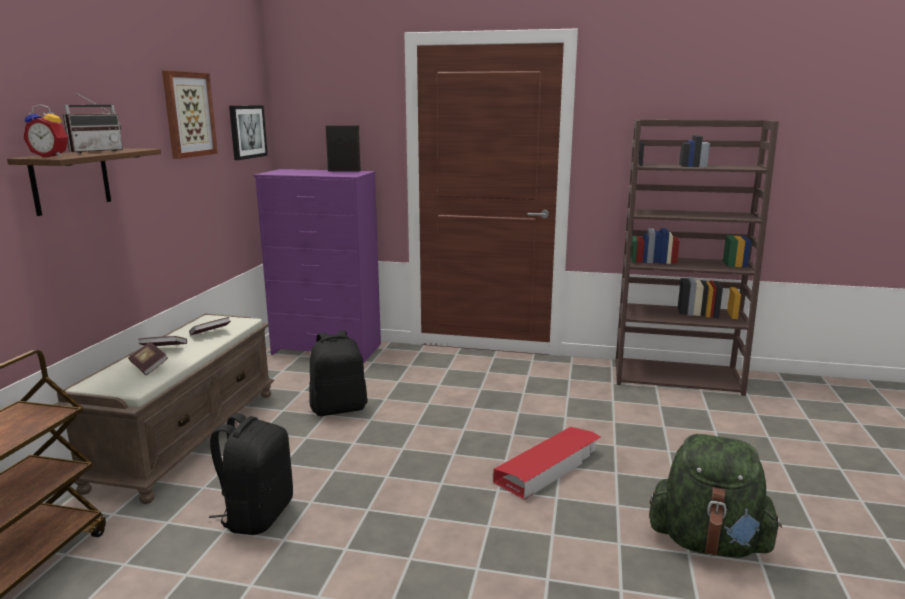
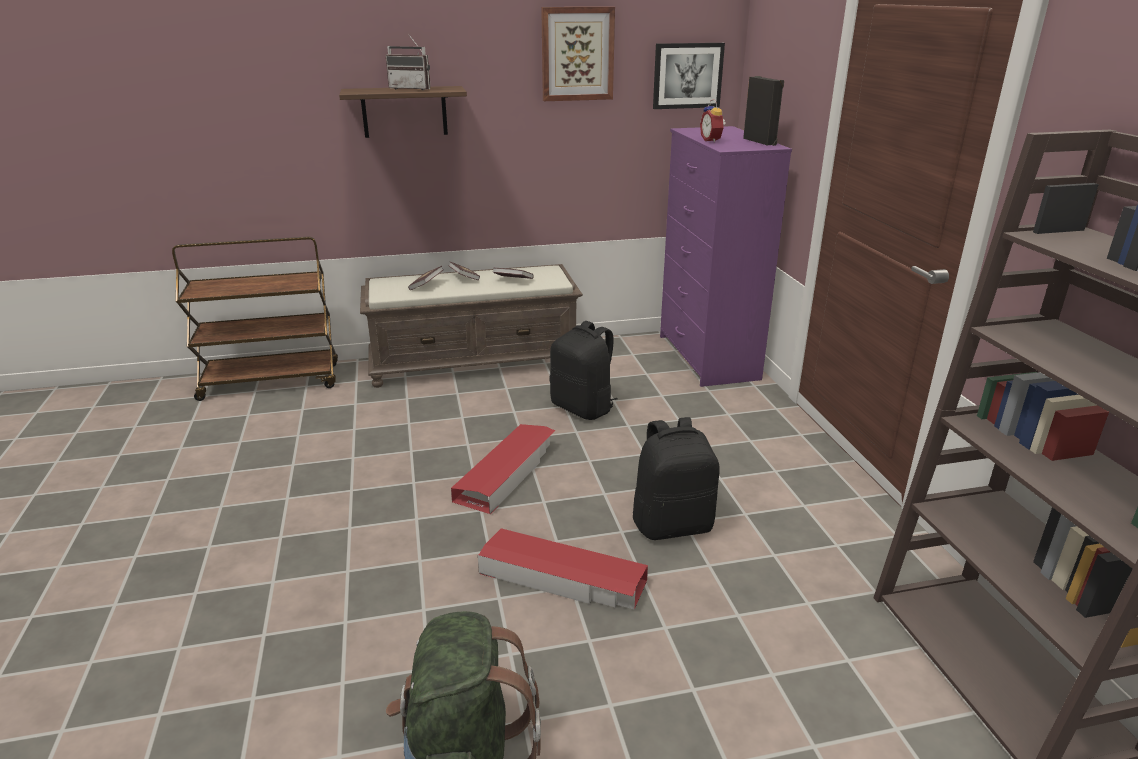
camera: 65 degrees right, 10 degrees up
(51, 156) = (358, 90): alarm clock -> alarm clock (712, 140)
(257, 515) = (380, 434): black backpack -> black backpack (672, 524)
(399, 460) = (507, 473): none -> red storage box

